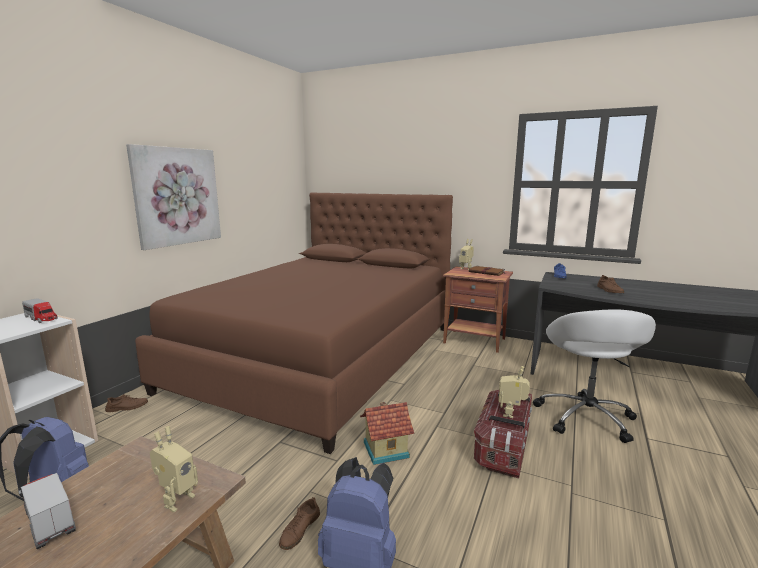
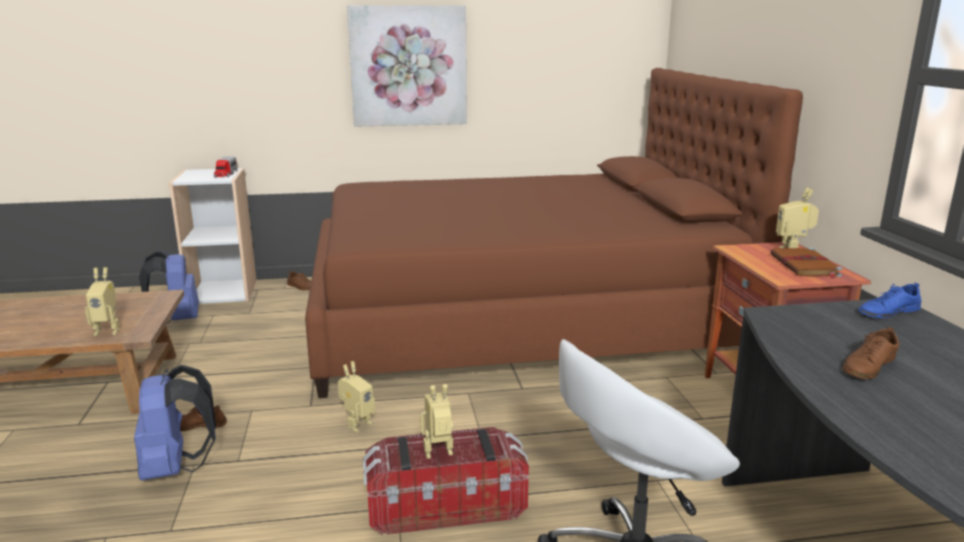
camera: 55 degrees right, 5 degrees up
(50, 522) = (70, 308): toy truck -> none
(385, 449) = (357, 424): toy house -> toy robot

